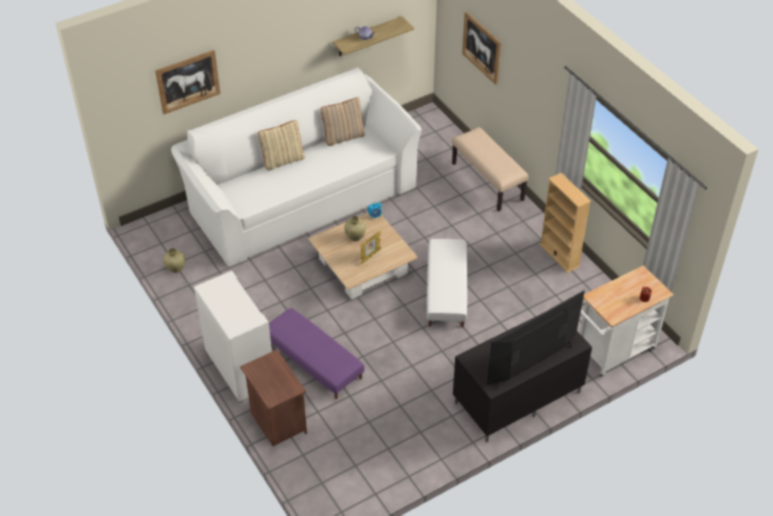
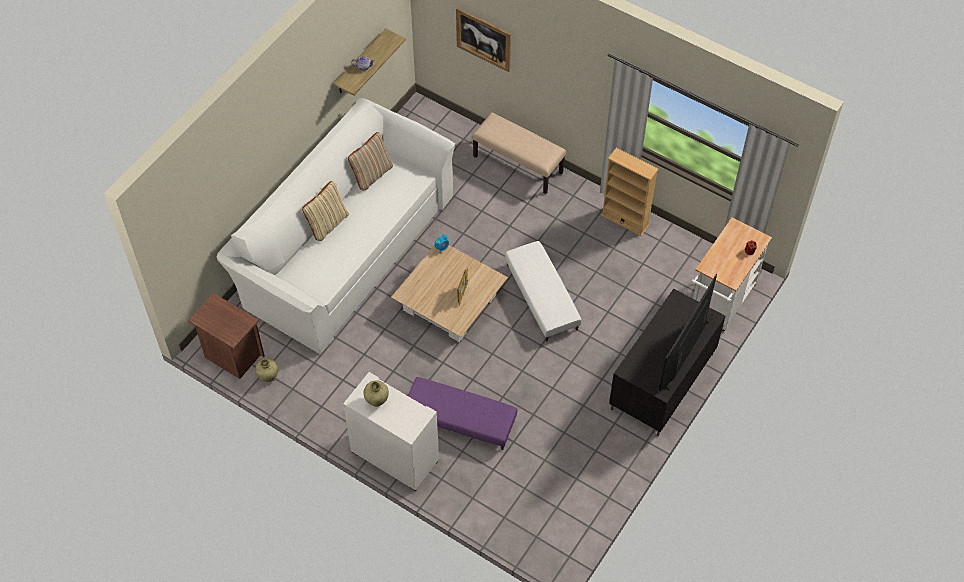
camera: 25 degrees left, 10 degrees up
(188, 81) = (223, 187): picture -> none
(277, 421) = (461, 495): brown nightstand -> brown nightstand (232, 356)
(355, 237) = (436, 278): beige vase -> beige vase (377, 400)

